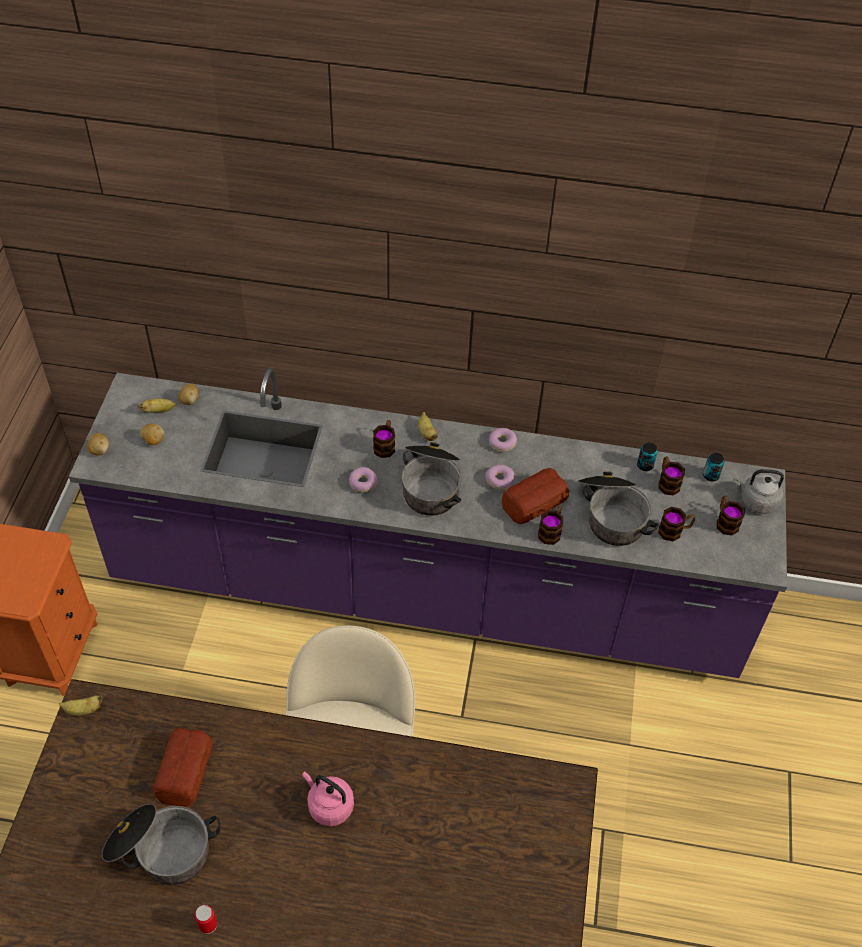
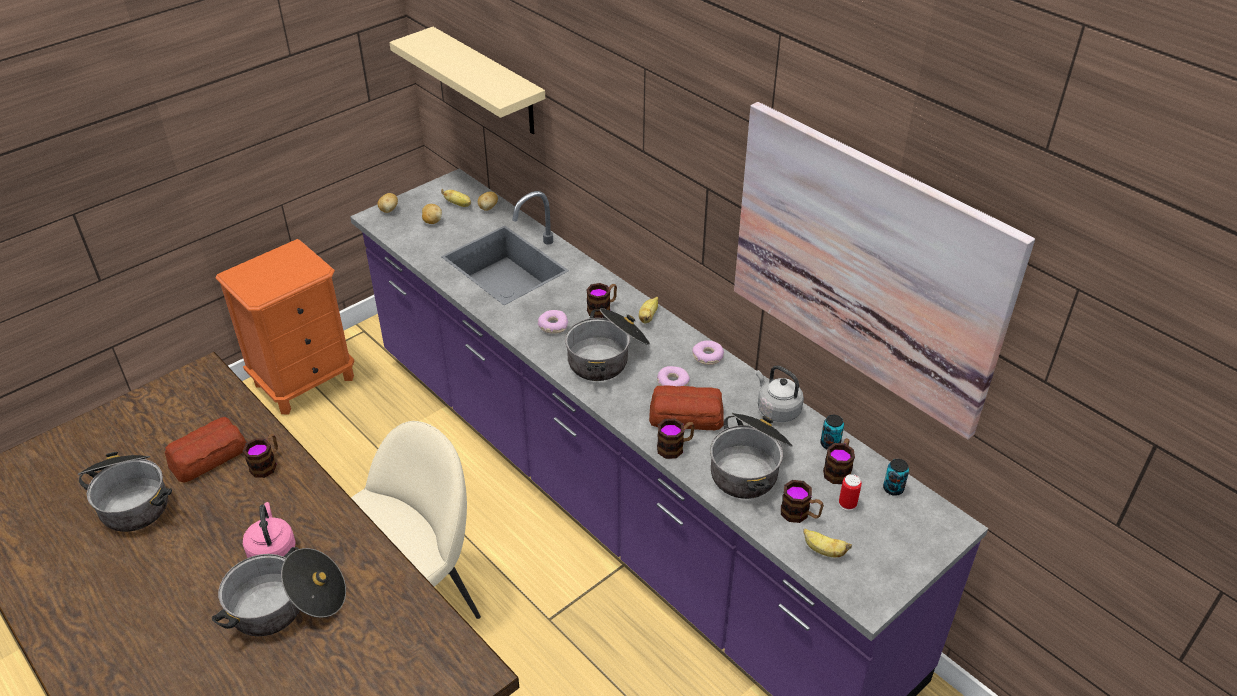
camera: 40 degrees right, 10 degrees down
(83, 710) = (196, 375): banana -> banana (823, 551)
(157, 284) = (488, 82): none -> beige shelf
(208, 925) = (96, 573): can -> can (847, 504)
(389, 838) = (286, 606): none -> cooking pot
(657, 327) = (865, 266): none -> picture
(725, 521) = (865, 536): mug -> mug (267, 464)
(756, 501) = (921, 538): grey kettle -> grey kettle (776, 409)

